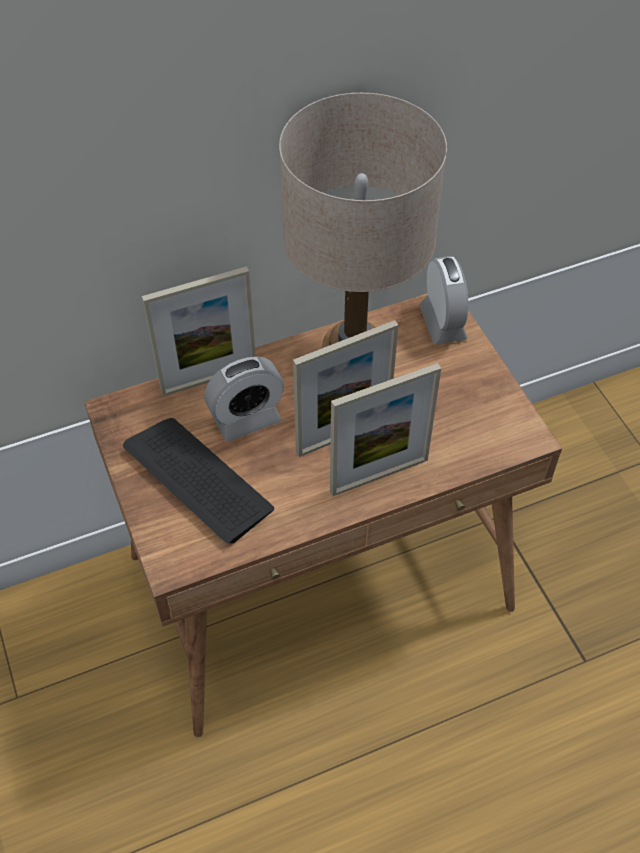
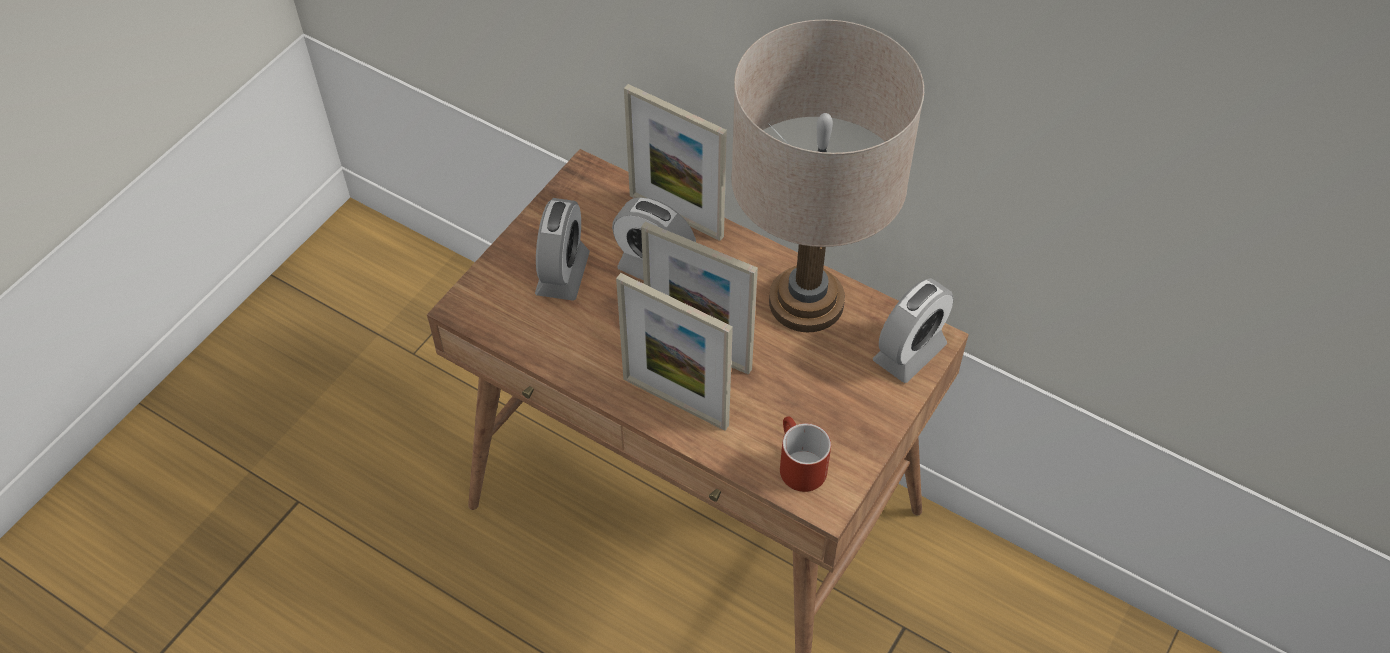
camera: 55 degrees right, 0 degrees up
(198, 480) = (562, 274): keyboard -> alarm clock
(487, 435) = (797, 464): none -> red mug

